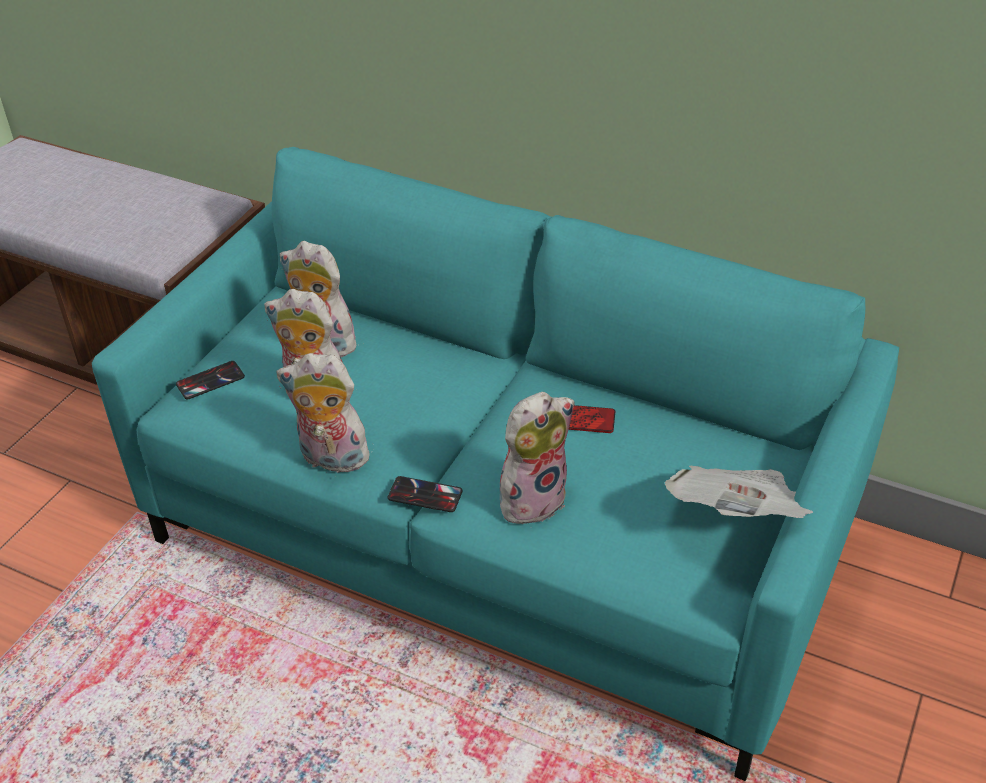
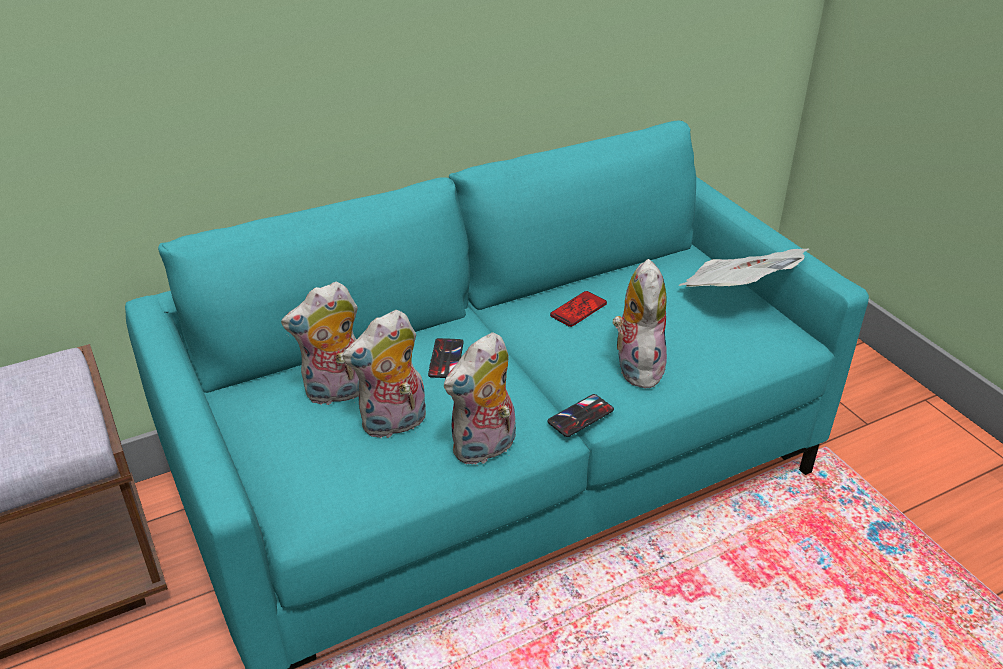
camera: 55 degrees left, 5 degrees down
(210, 380) = (297, 479): phone -> phone (446, 359)

